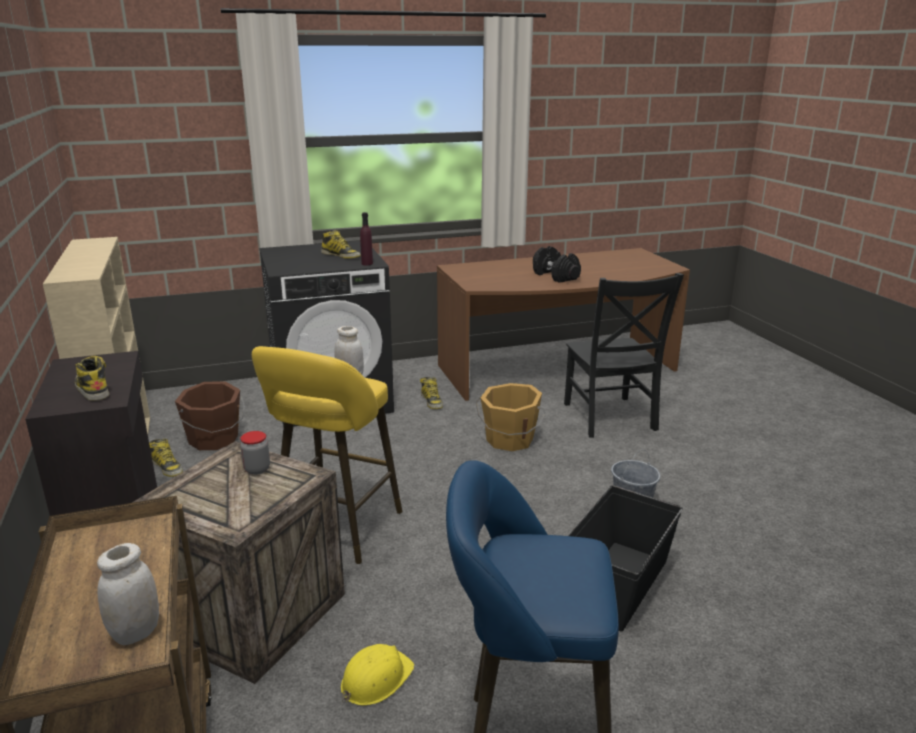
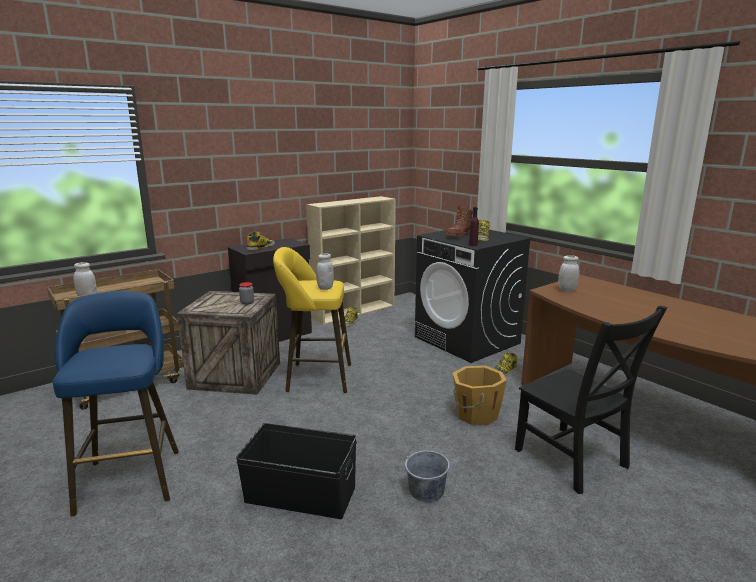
camera: 70 degrees right, 5 degrees down
(214, 439) = (385, 325): brown bucket -> none
(308, 260) = (459, 235): none -> brown boot
(375, 679) = (190, 418): yellow hard hat -> none
(482, 280) = (567, 290): none -> white jar
(556, 276) = (629, 311): black dumbbell -> none
(610, 418) = (574, 461): black chair -> black chair turned 90 degrees counterclockwise

